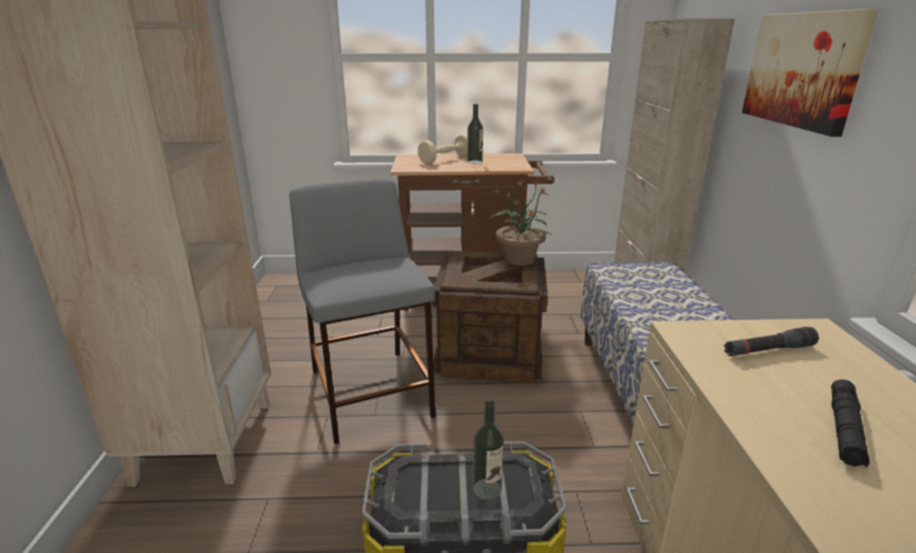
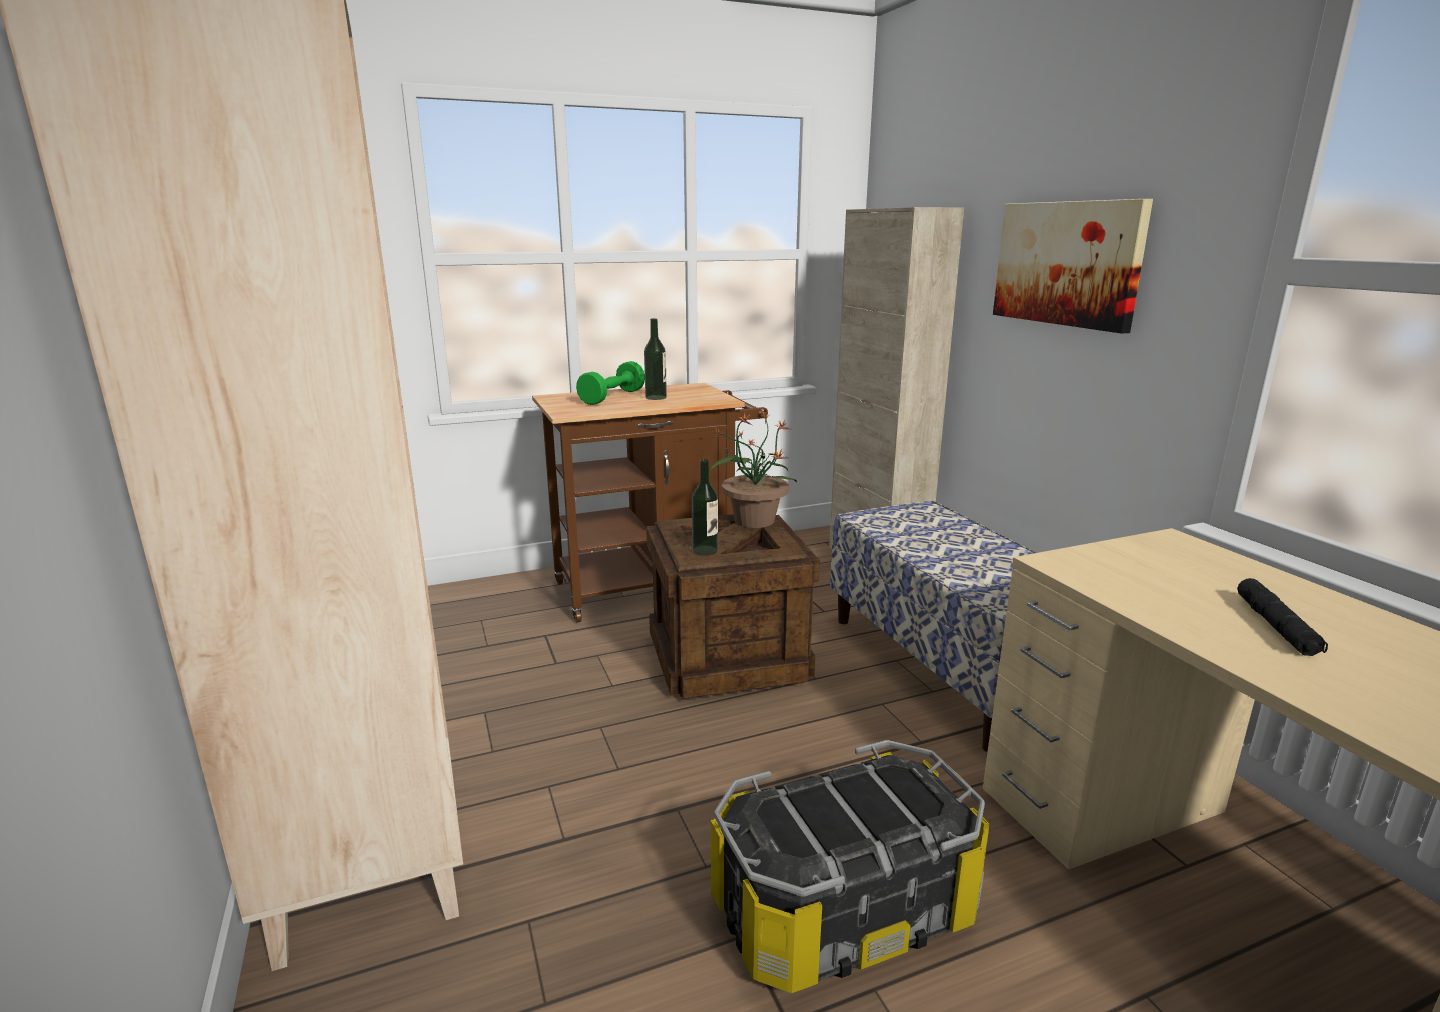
camera: 20 degrees left, 5 degrees down
(371, 394) = (596, 741): grey stool -> none
(445, 159) = (612, 397): beige dumbbell -> green dumbbell
(487, 489) = (880, 805): bottle -> bottle (705, 550)
(768, 350) = (1149, 567): black flashlight -> none

